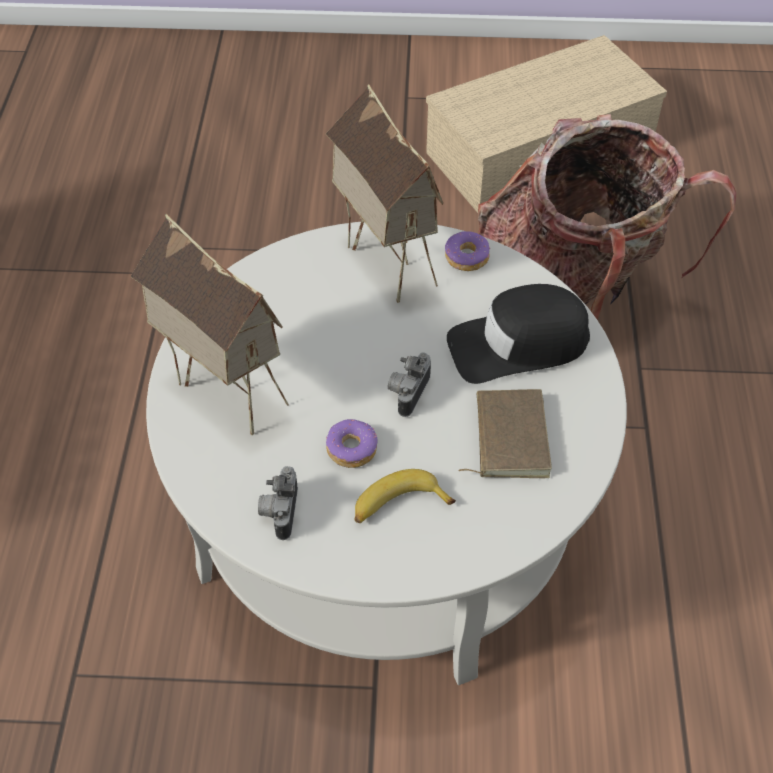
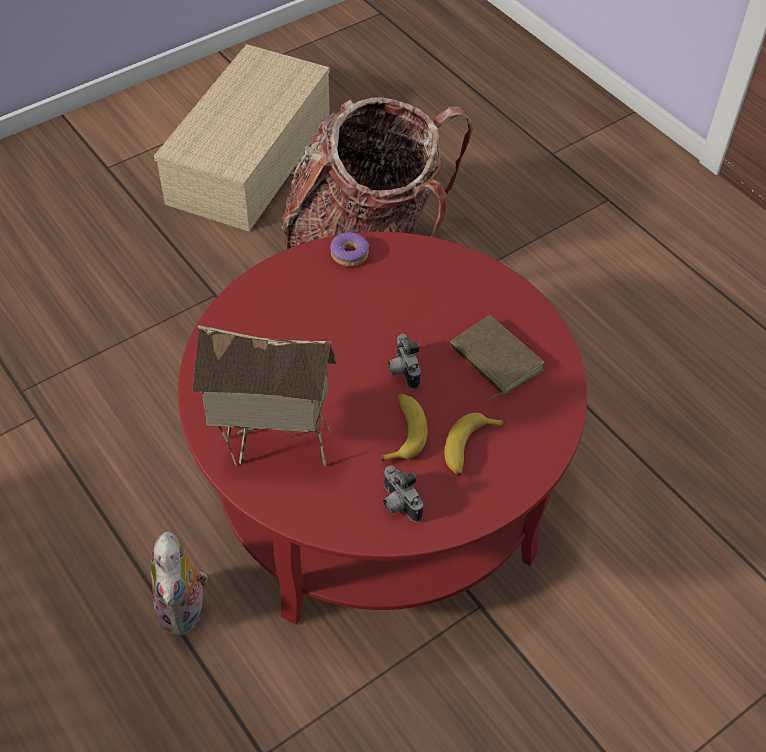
camera: 40 degrees left, 0 degrees up
(128, 507) = (185, 610): none -> plush toy
(351, 448) = (402, 431): donut -> banana
(384, 261) = (295, 289): toy house -> none
(386, 512) = (380, 485): white coffee table -> red coffee table
(518, 344) = (441, 295): black cap -> none

